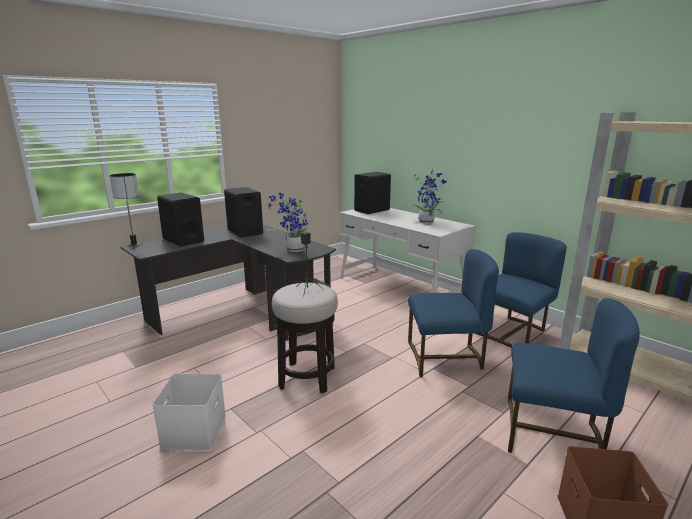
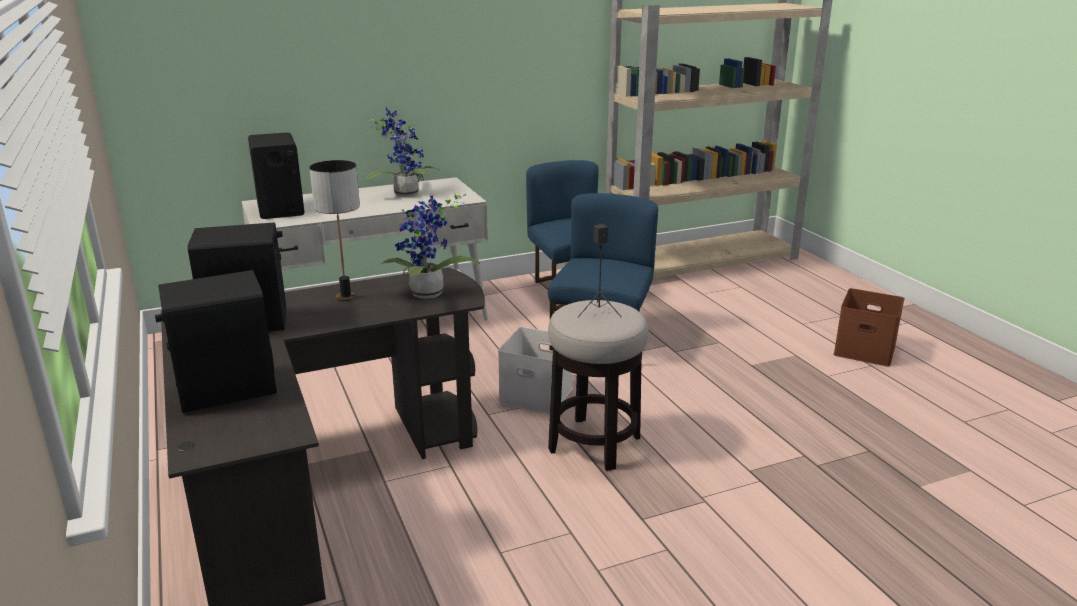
camera: 70 degrees left, 5 degrees up
(134, 245) = (191, 452): table lamp -> table lamp (345, 297)
(193, 431) = (685, 557): white storage box -> white storage box (534, 395)
(552, 433) = (757, 331): blue chair -> none

